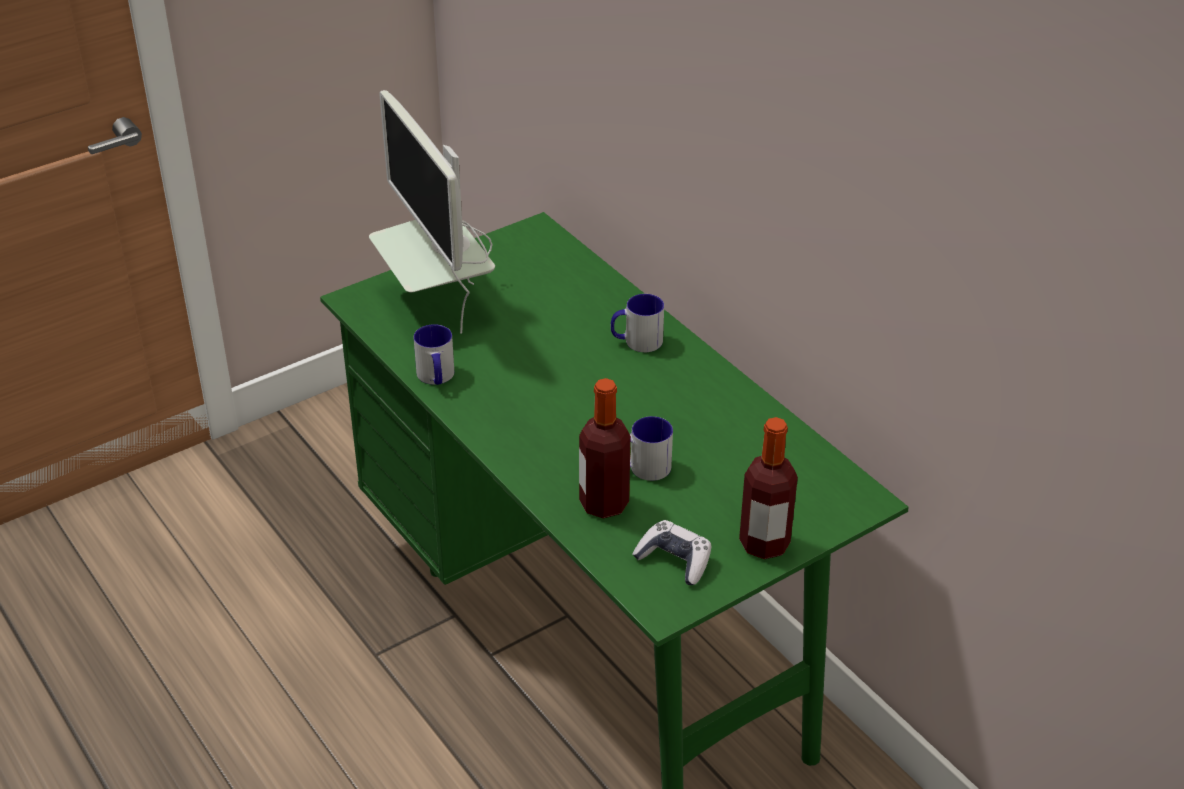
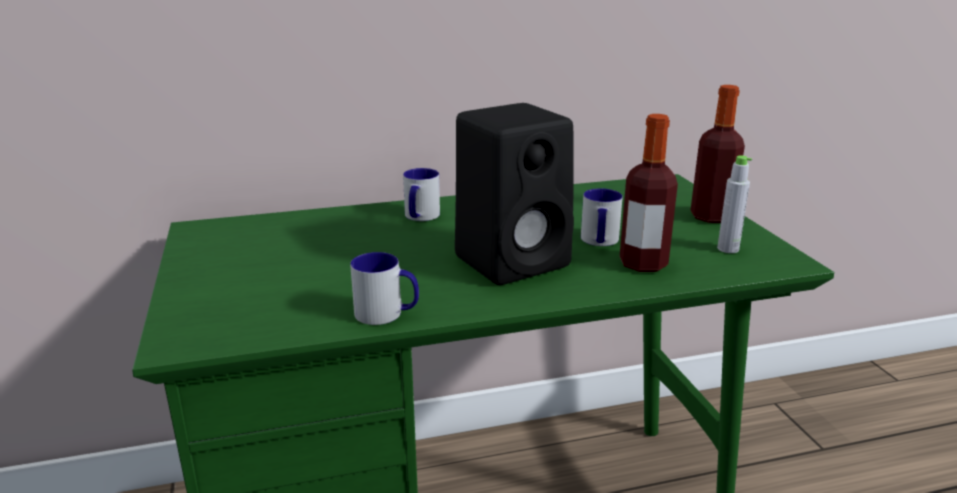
camera: 70 degrees left, 15 degrees down
(439, 302) = (252, 292): monitor -> none
(568, 422) = (514, 260): none -> black speaker
(674, 560) = (728, 249): game controller -> grey bottle

